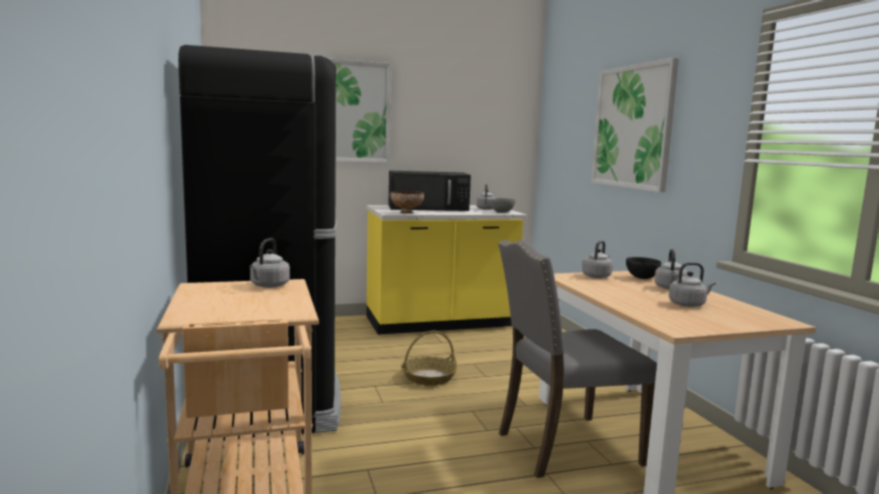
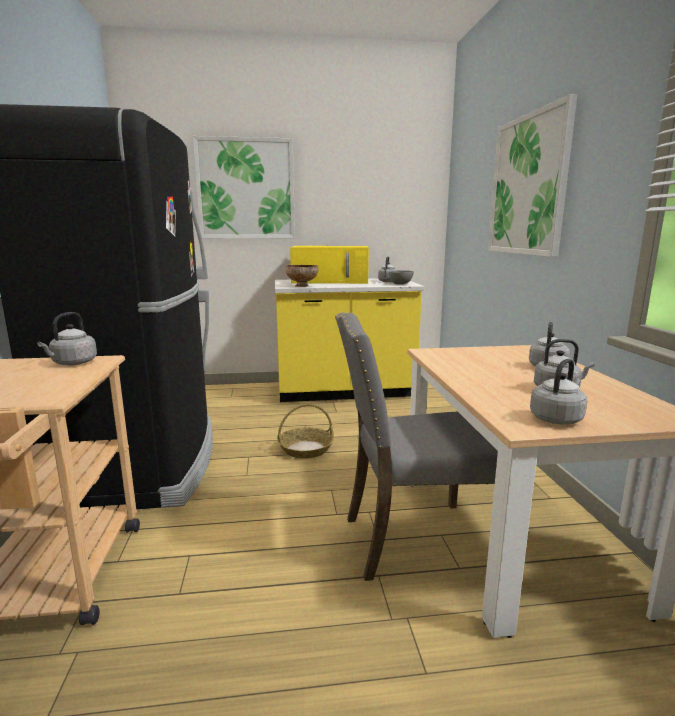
camera: 10 degrees right, 5 degrees up
(429, 208) = (331, 281): black microwave -> yellow microwave
(597, 276) = (468, 352): grey kettle -> grey kettle (557, 418)
(641, 278) = (519, 354): black bowl -> none

